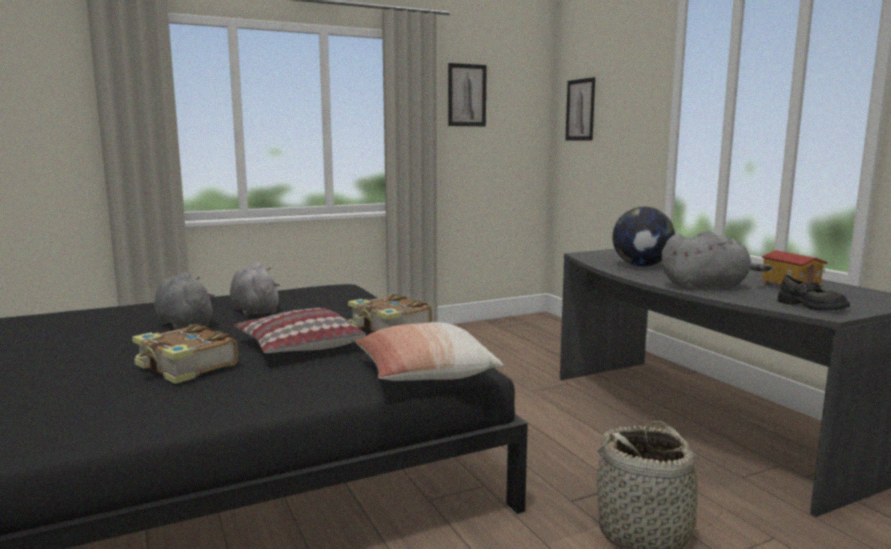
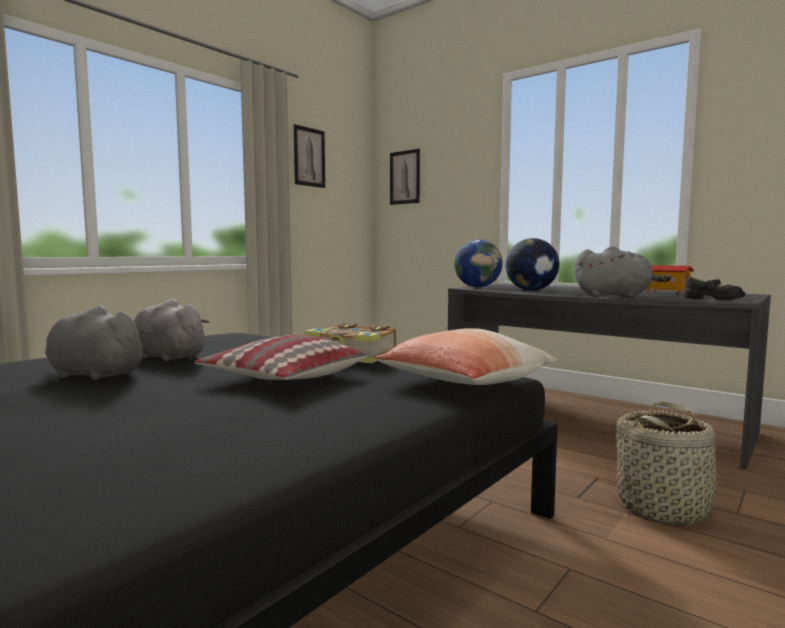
camera: 25 degrees left, 5 degrees down
(186, 367) = (175, 410): book -> none
(601, 253) = (477, 287): none -> globe
(707, 287) = (616, 295): grey plush toy -> grey plush toy turned 45 degrees clockwise

